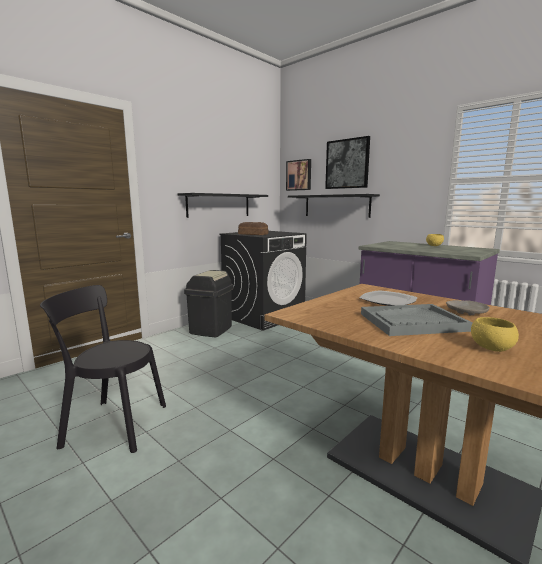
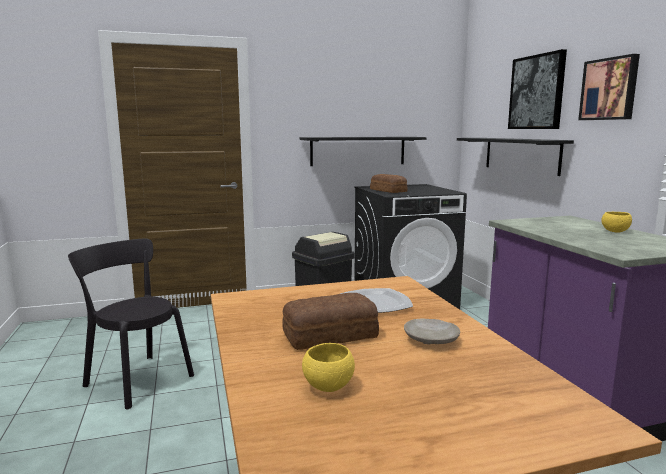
camera: 30 degrees right, 0 degrees up
(299, 175) = (482, 108): picture -> picture (609, 89)
(412, 322) = (328, 335): grey tray -> bread

